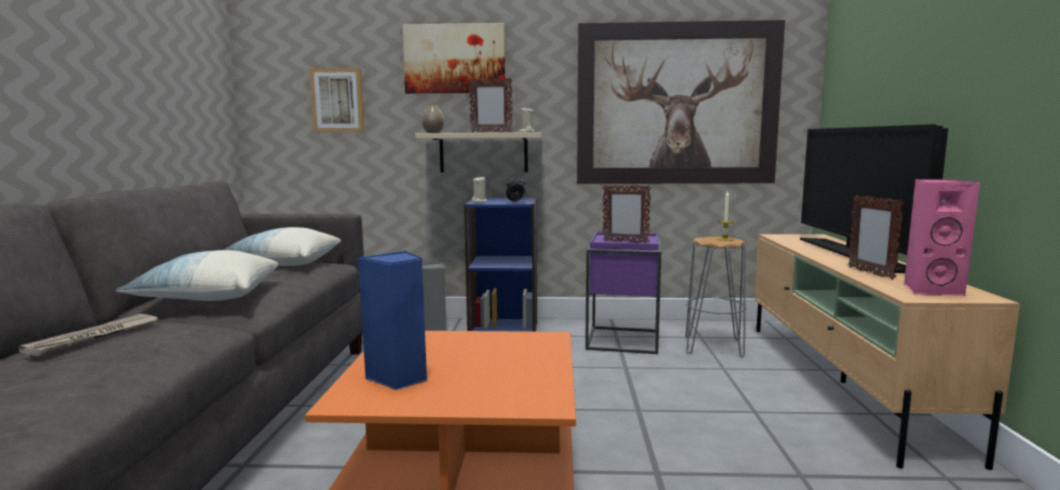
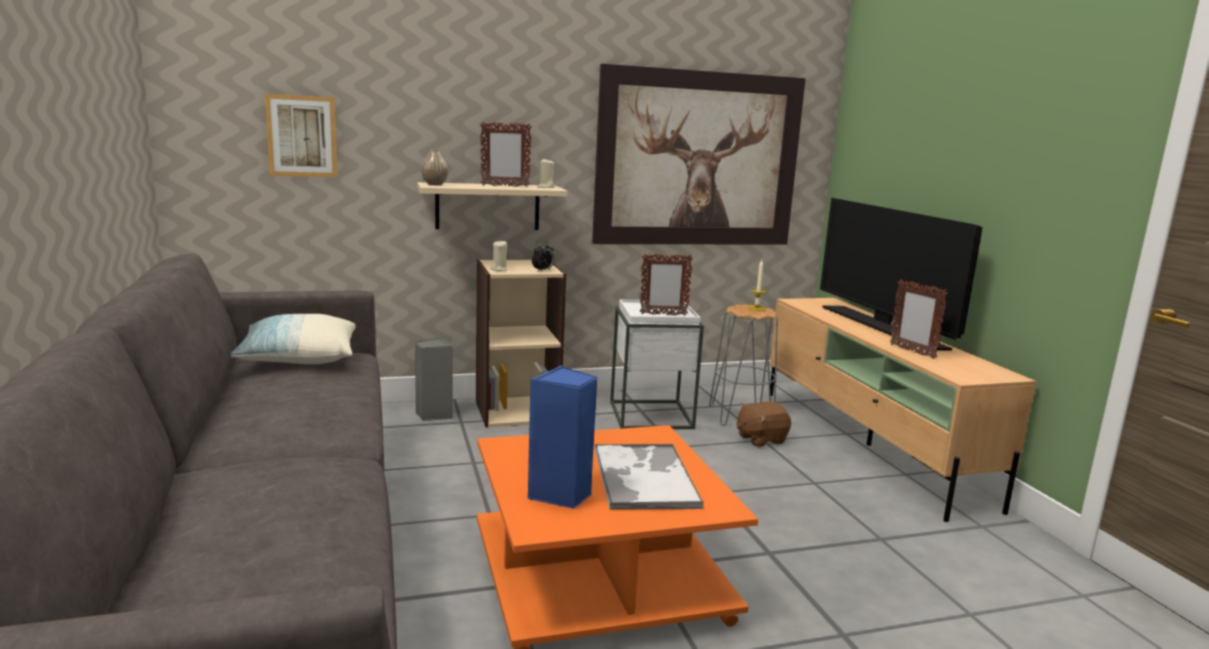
camera: 20 degrees left, 5 degrees up
(93, 337) = (248, 489): newspaper -> none
(208, 297) = (282, 419): pillow -> none
(454, 59) = (456, 94): picture -> none
(495, 370) = (644, 477): none -> tray
(504, 329) = (516, 411): blue bookcase -> beige bookcase
(623, 340) = (651, 415): purple side table -> white side table
(721, 367) = (760, 439): none -> brown plush toy
(930, 290) = (969, 370): pink speaker -> none

